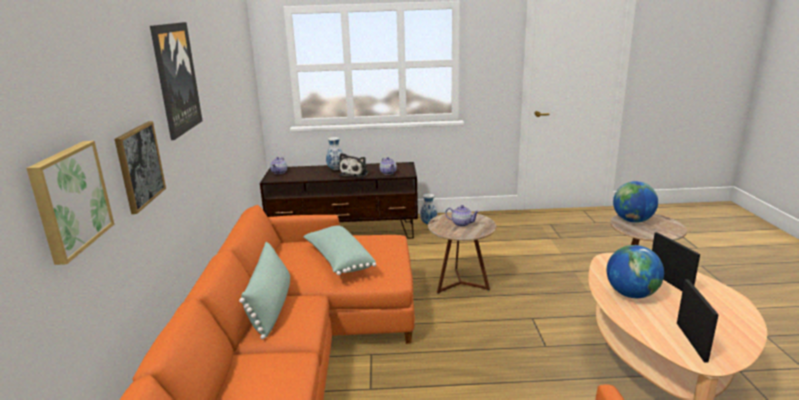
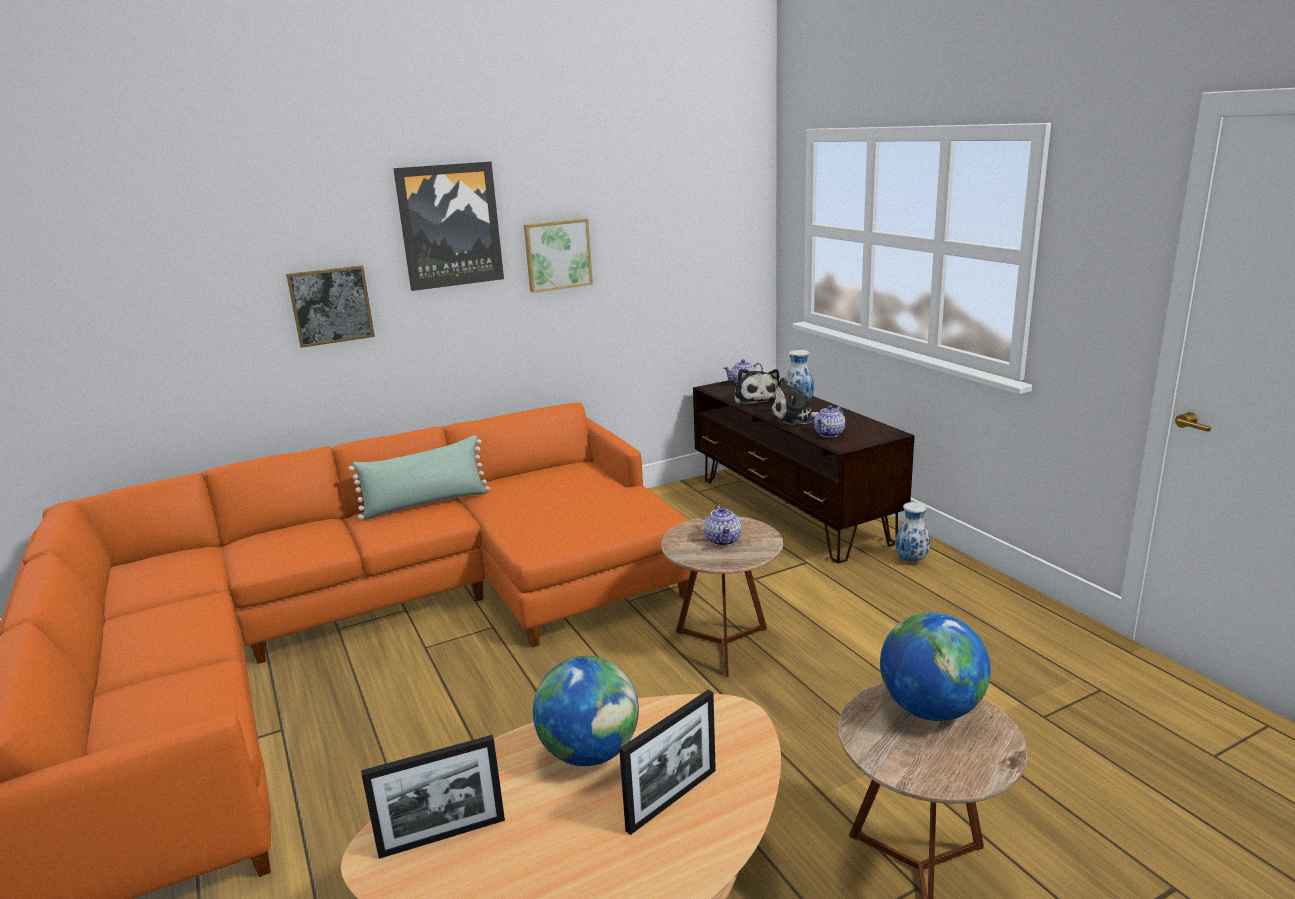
camera: 65 degrees right, 0 degrees up
(69, 199) = (196, 312): picture -> picture (557, 254)
(310, 175) = (755, 398): none -> plush toy
(338, 260) = (552, 501): green pillow -> none

